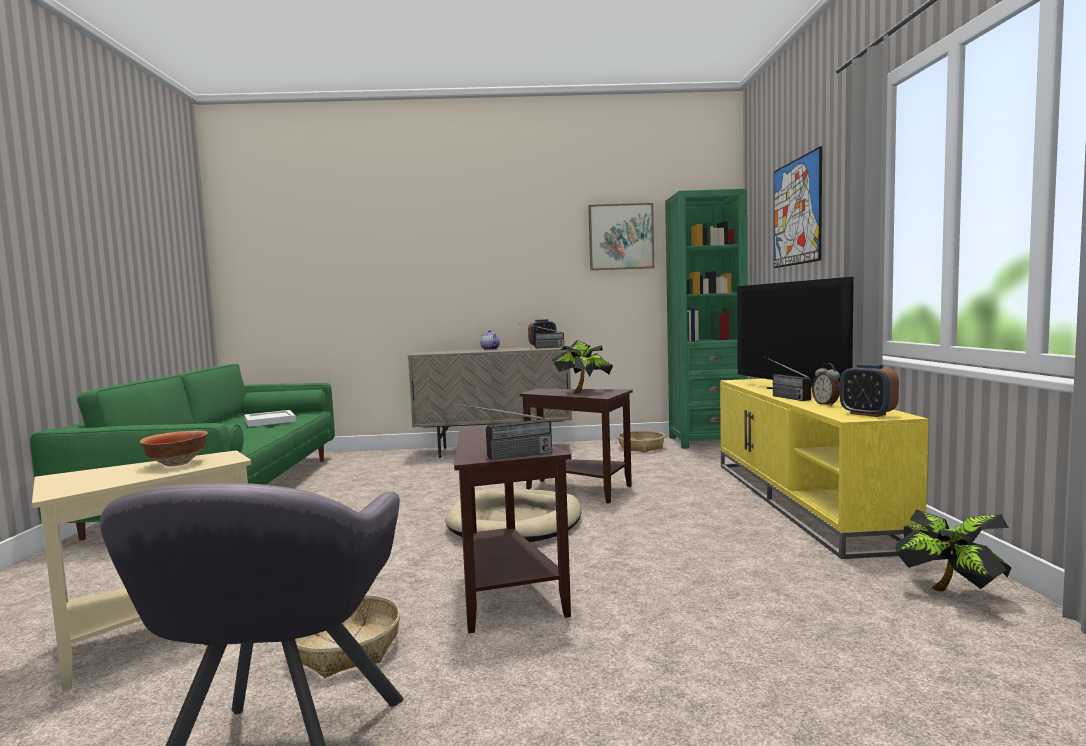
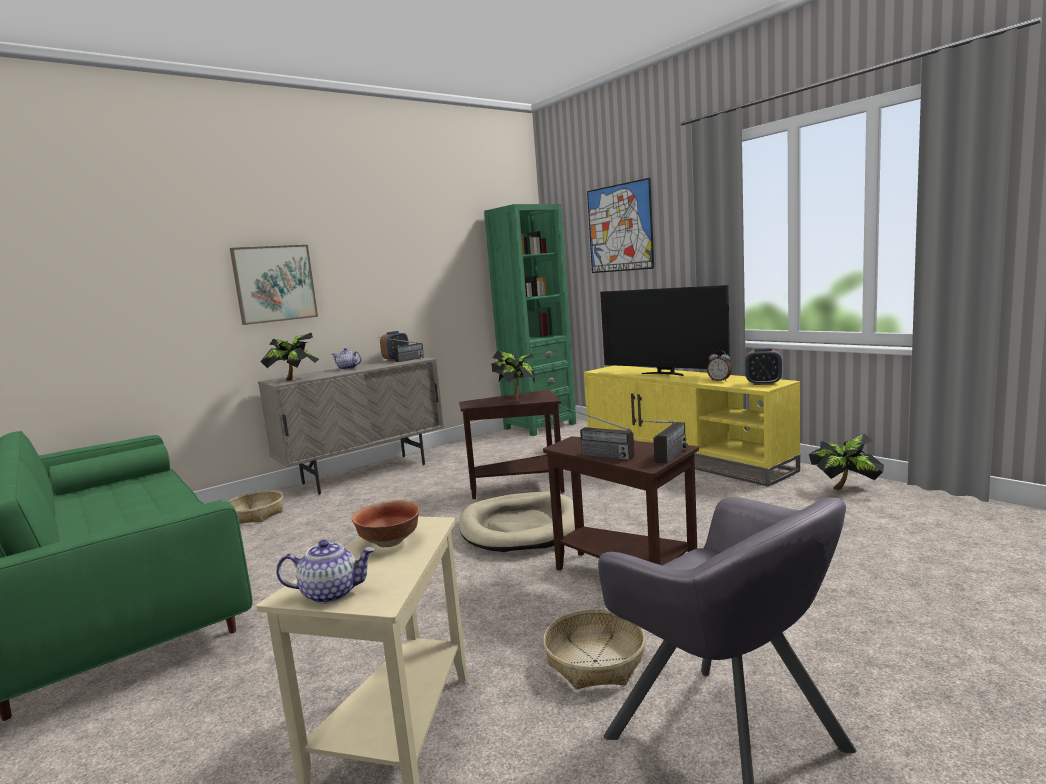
camera: 35 degrees left, 5 degrees up
(66, 481) = (331, 593): none -> teapot
(270, 420) = (134, 494): white tray -> none
(432, 352) = (294, 380): none -> potted plant
(621, 237) = (449, 245): picture -> picture (274, 284)
(641, 447) = (498, 442): basket -> basket (256, 515)
(782, 396) = (673, 379): radio -> radio (594, 455)

